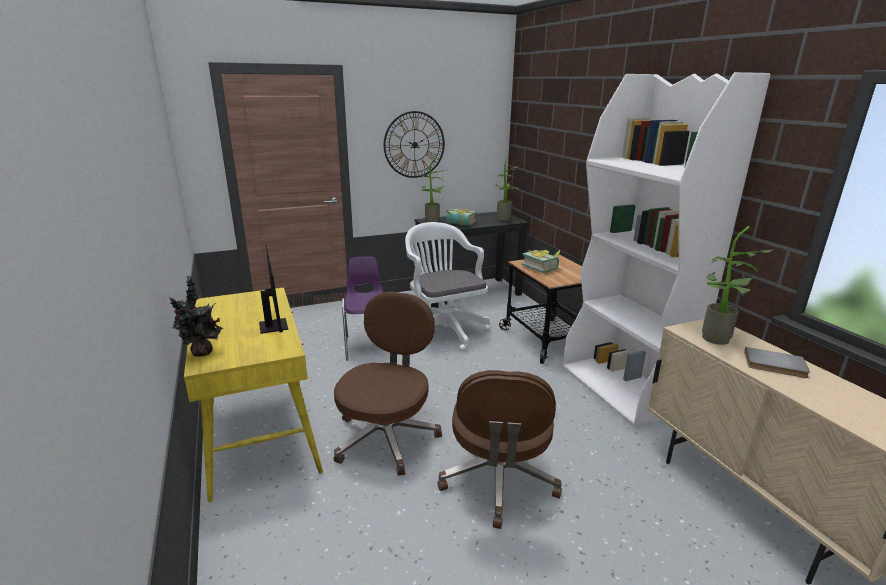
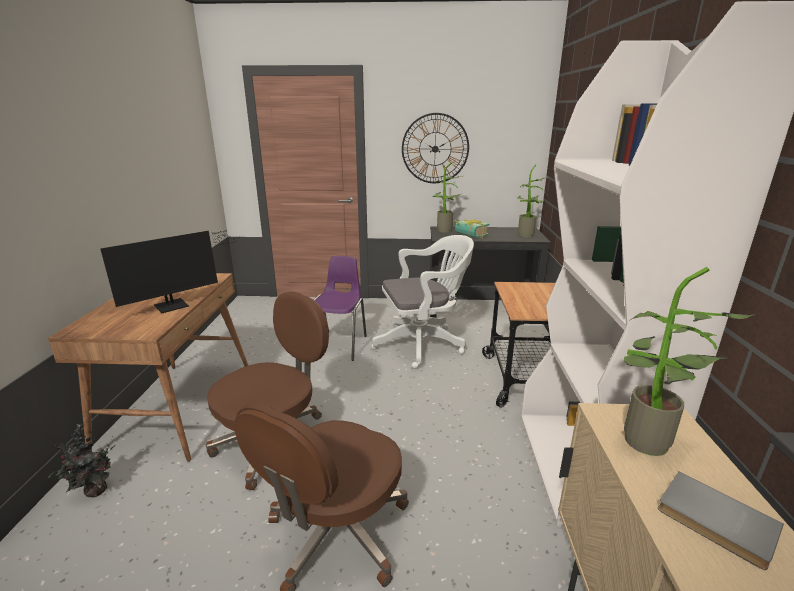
camera: 25 degrees right, 0 degrees up
(202, 353) = (89, 320): potted plant -> potted plant (94, 492)
(260, 434) = (180, 407): yellow desk -> brown desk
(274, 323) = (177, 305): monitor -> monitor turned 45 degrees clockwise
(443, 329) = (423, 344): white office chair -> white office chair turned 75 degrees clockwise
(542, 267) = (526, 294): book -> none

